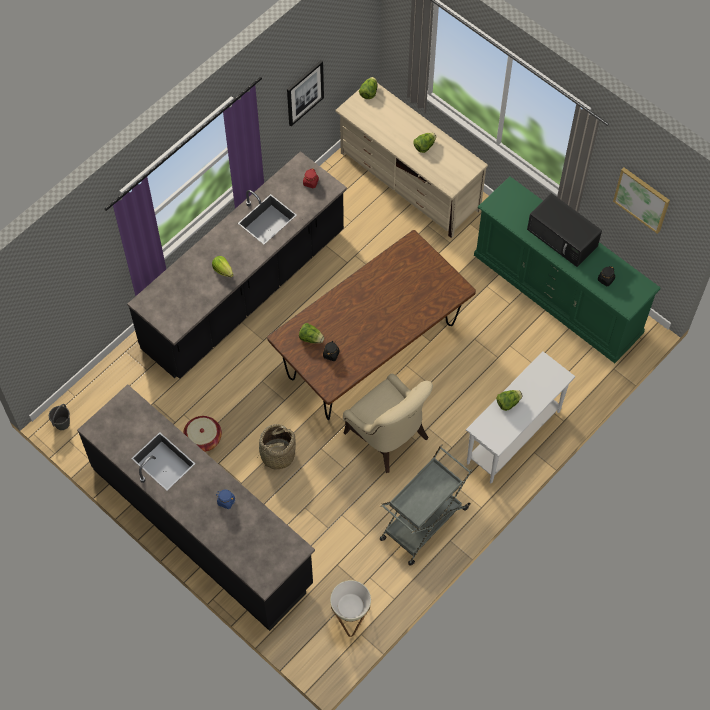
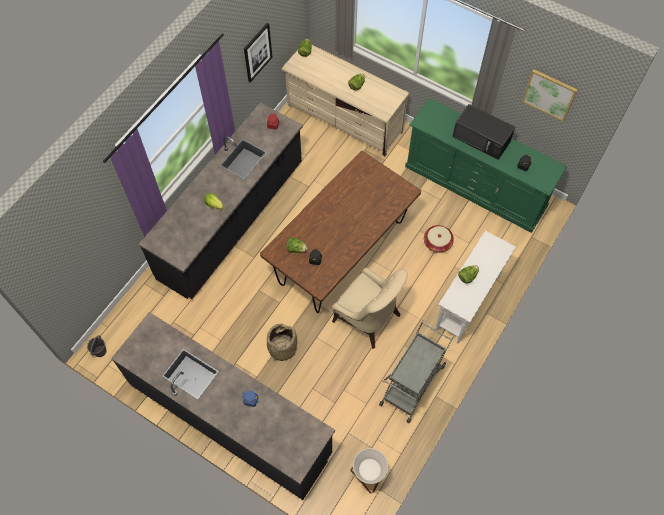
camera: 10 degrees left, 0 degrees up
(203, 438) = (219, 345): basket -> basket (437, 243)

